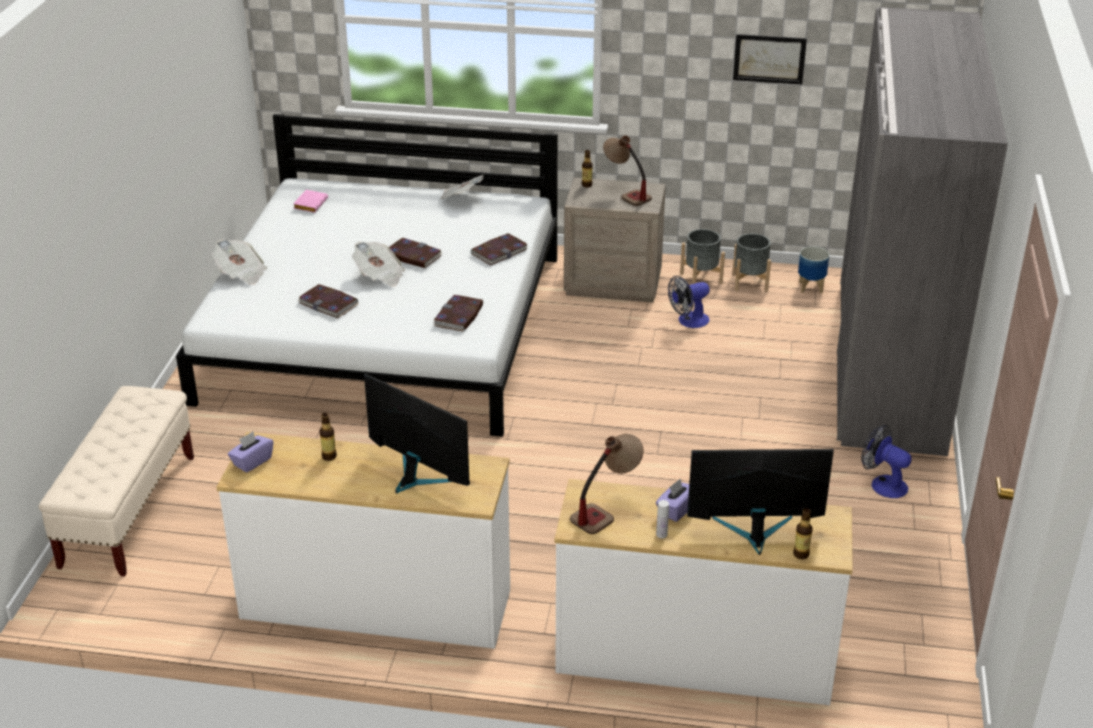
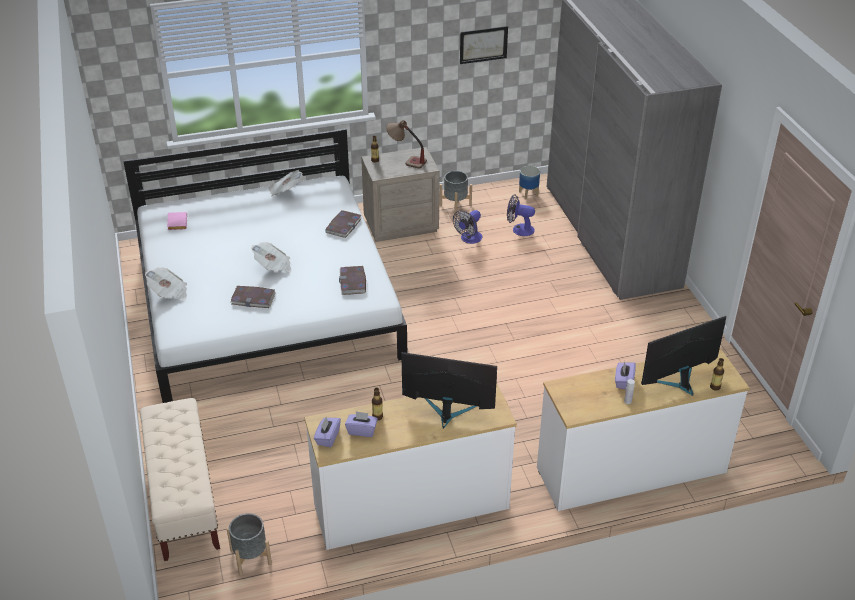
camera: 25 degrees left, 5 degrees up
(298, 466) = (362, 430): none -> purple tissue box
(413, 256) = (285, 245): book -> none
(606, 510) = (583, 396): table lamp -> none
(750, 282) = (488, 200): grey planter -> grey planter (251, 557)
(883, 484) = (660, 318): fan -> fan (519, 229)

